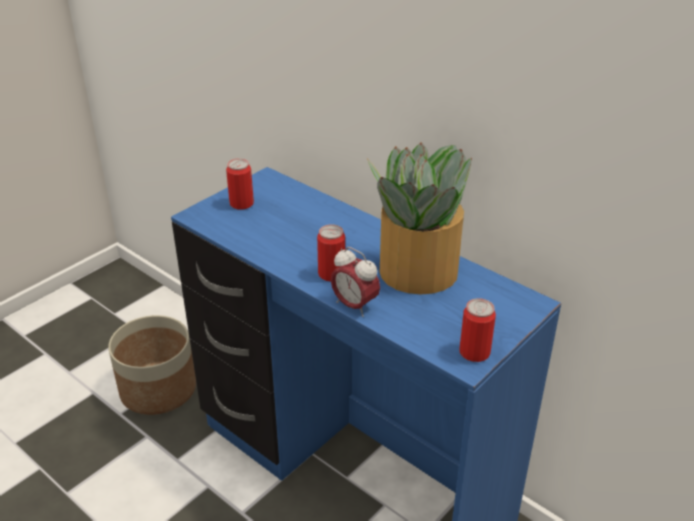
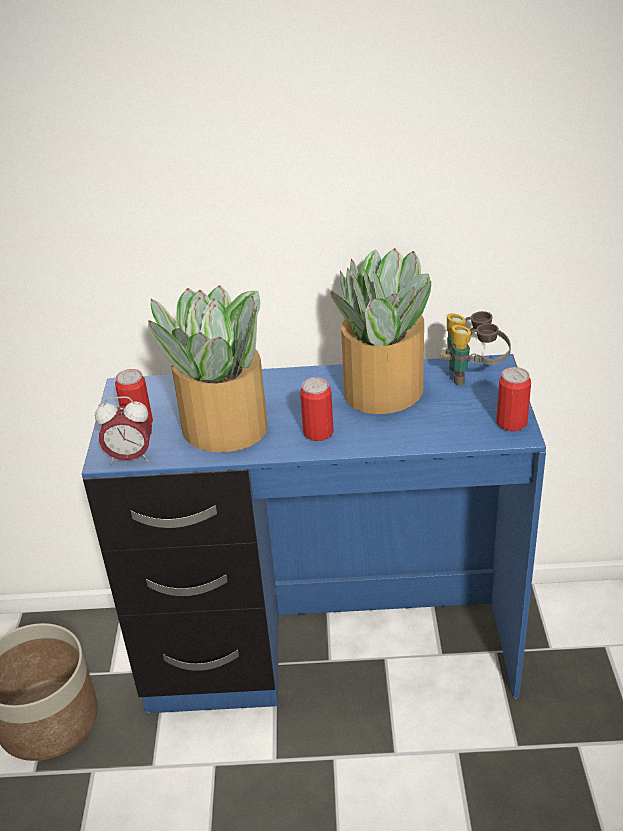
camera: 40 degrees left, 0 degrees up
(282, 235) = (223, 427): none -> potted plant
(354, 306) = (376, 445): alarm clock -> alarm clock (130, 457)
(502, 299) = (473, 374): none -> binoculars

